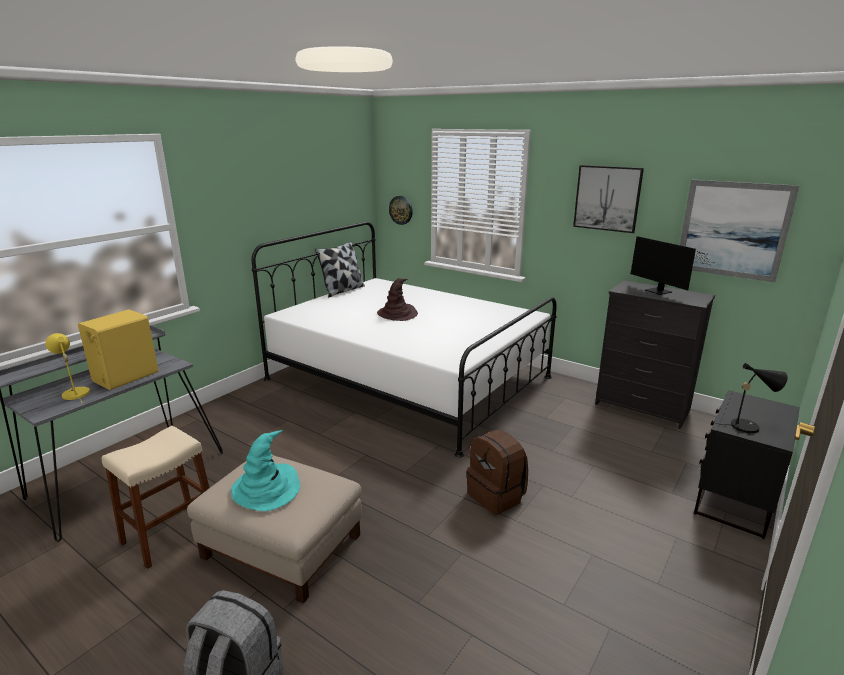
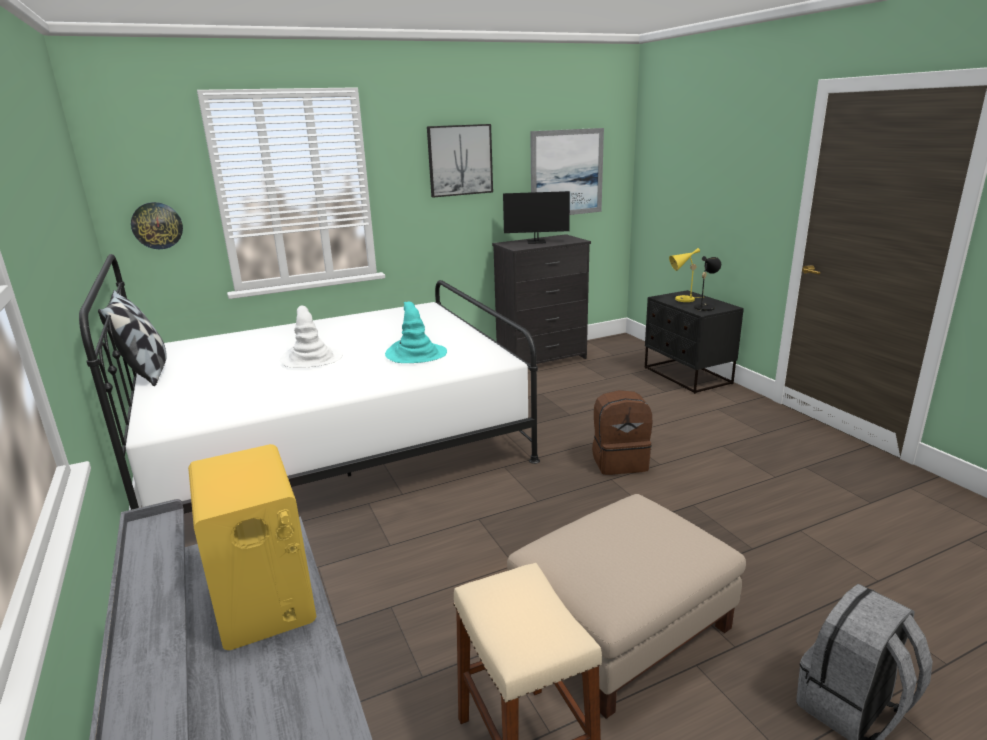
camera: 60 degrees left, 0 degrees up
(74, 393) = (264, 681): yellow table lamp -> yellow table lamp (682, 300)
(266, 489) = (630, 551): turquoise hat -> turquoise hat (415, 354)
(397, 314) = (311, 358): brown hat -> white hat

